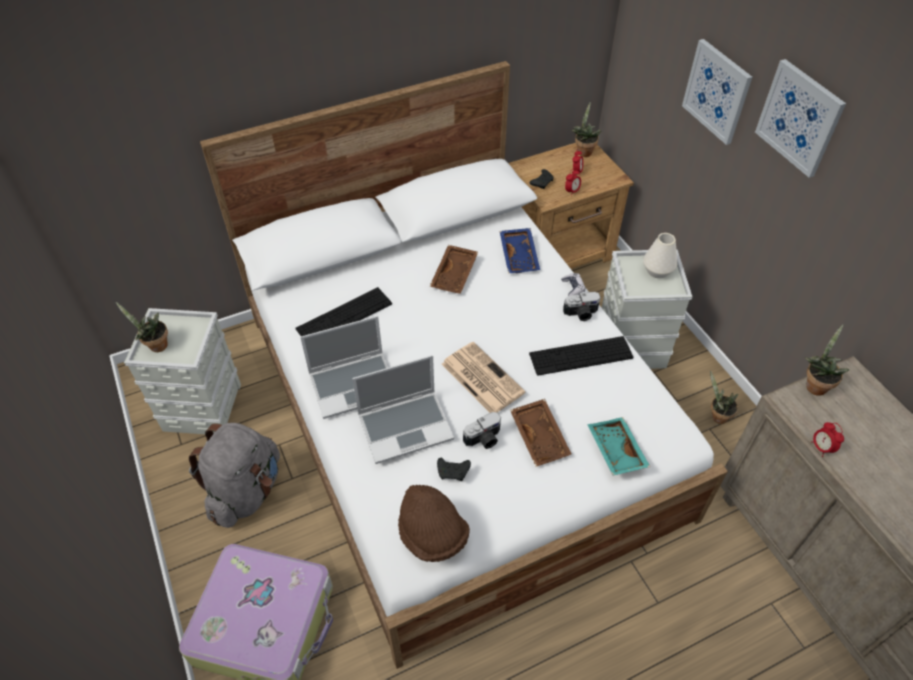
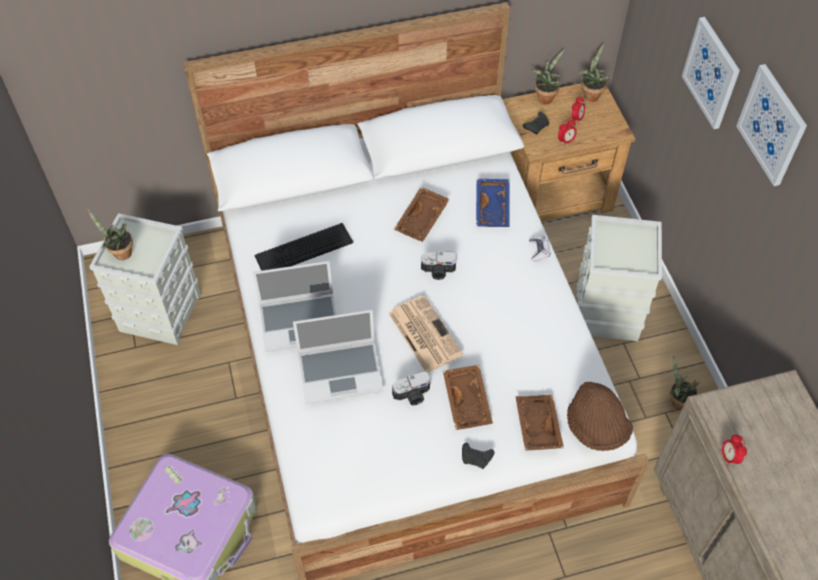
camera: 10 degrees right, 5 degrees up
(246, 491) = (190, 404): grey backpack -> none
(432, 534) = (344, 478): brown hat -> brown hat (596, 428)
(453, 472) = (376, 422): black game controller -> black game controller (476, 458)
(581, 314) = (540, 280): camera -> camera (438, 271)
(581, 355) = (528, 324): keyboard -> none
(615, 451) = (536, 426): turquoise tray -> brown tray
(657, 270) = (634, 243): white vase -> none
(814, 385) = (744, 393): potted plant -> potted plant (545, 97)

